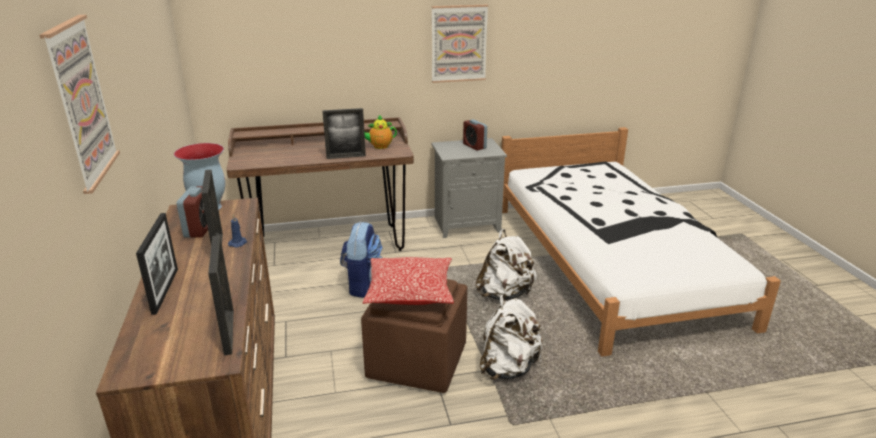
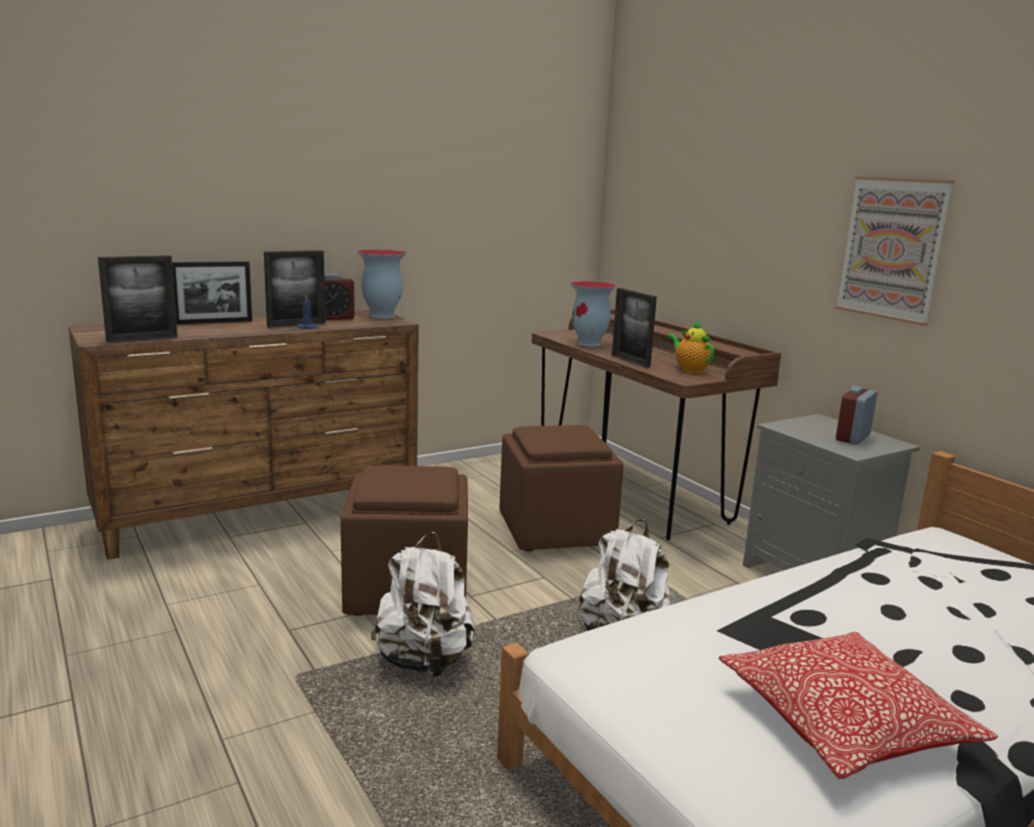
camera: 70 degrees right, 10 degrees down
(80, 102) = (223, 147): picture -> none
(287, 158) = (590, 344): none -> vase
(363, 284) = (556, 530): backpack -> brown ottoman
(410, 292) = (403, 477): pillow -> pillow (843, 724)

